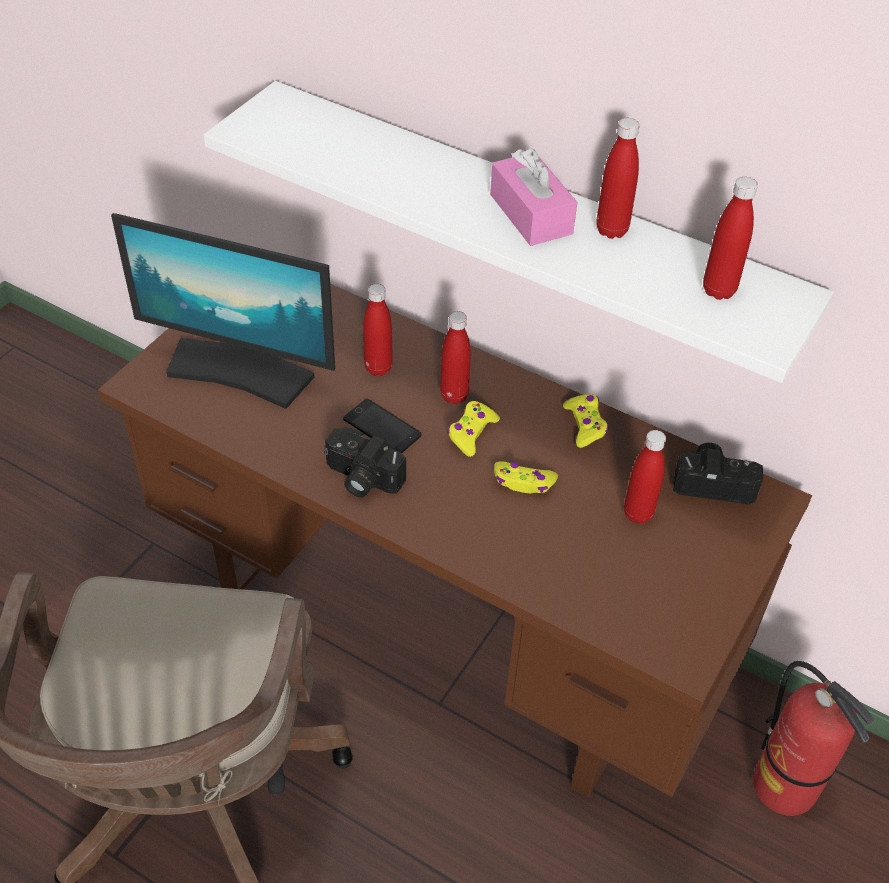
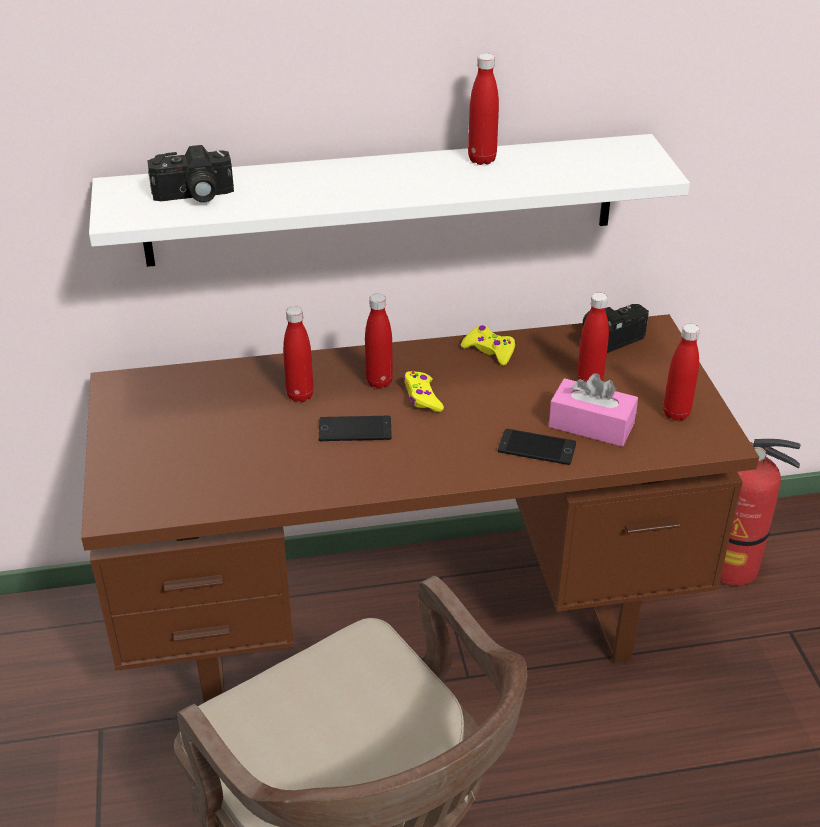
camera: 40 degrees left, 10 degrees down
(240, 370) = (191, 456): monitor -> none
(360, 478) = (384, 469): camera -> camera (193, 196)
(506, 546) = (536, 448): none -> phone
(523, 482) = (496, 405): yellow game controller -> none
(531, 214) = (417, 174): pink tissue box -> pink tissue box (591, 425)
(718, 290) = (593, 161): red bottle -> red bottle (676, 414)

